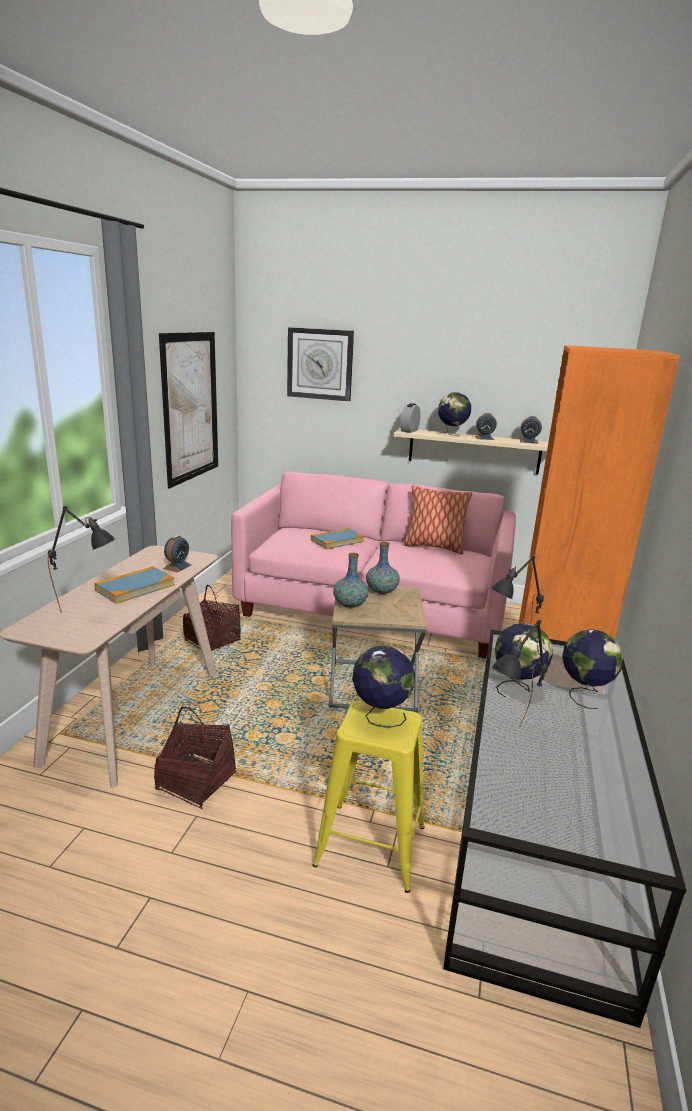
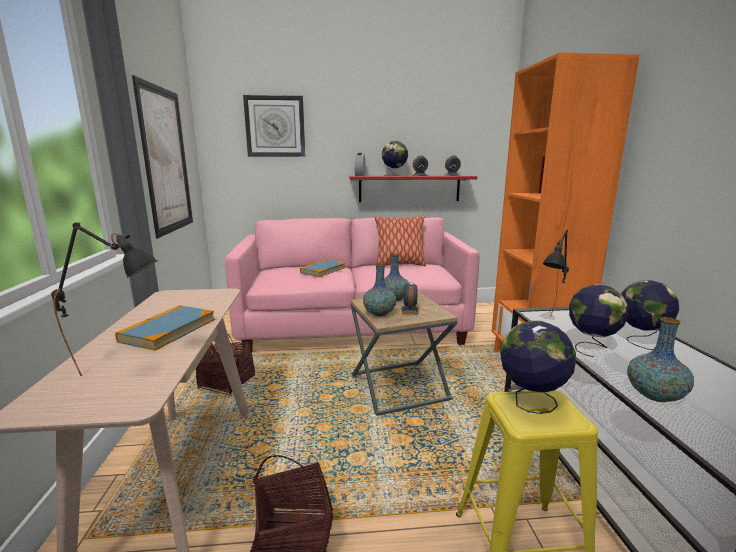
camera: 20 degrees left, 5 degrees down
(177, 566) = (204, 303): alarm clock -> alarm clock (409, 310)
(473, 451) = (409, 188): beige shelf -> red shelf
(511, 743) = (655, 395): black table lamp -> vase

